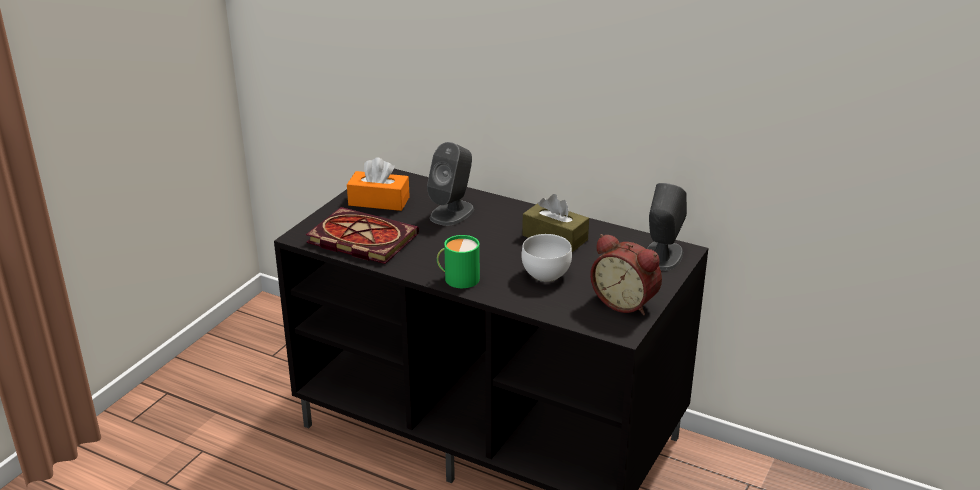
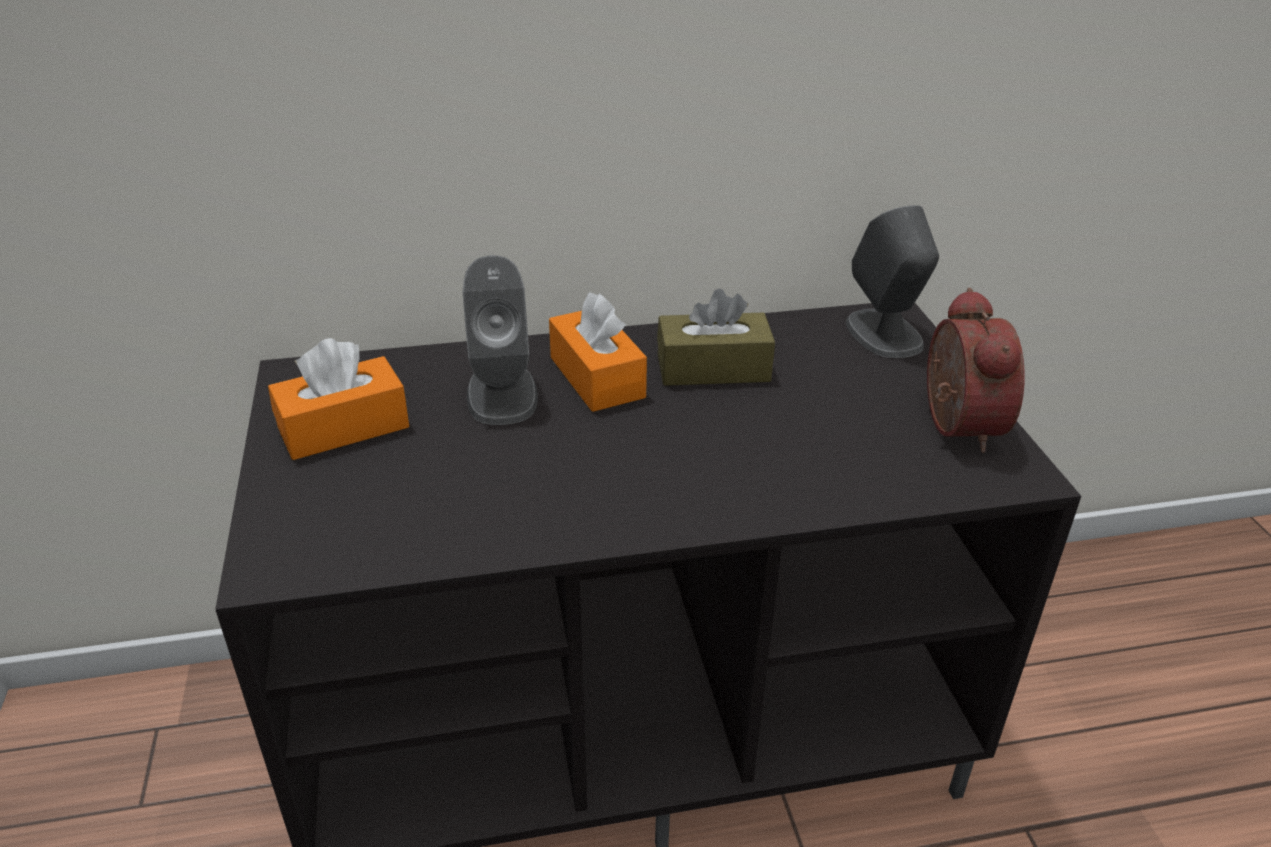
camera: 40 degrees left, 5 degrees up
(359, 239) = (400, 519): book -> none
(458, 278) = (674, 508): green mug -> none
(499, 221) = (597, 377): none -> orange tissue box
(545, 274) = (787, 433): white bowl -> none
(626, 302) = (953, 425): alarm clock -> alarm clock turned 90 degrees counterclockwise

